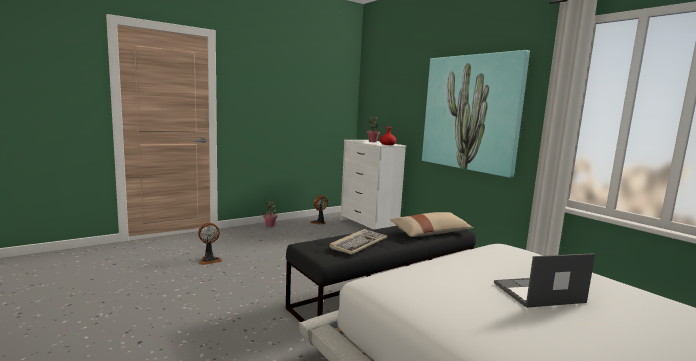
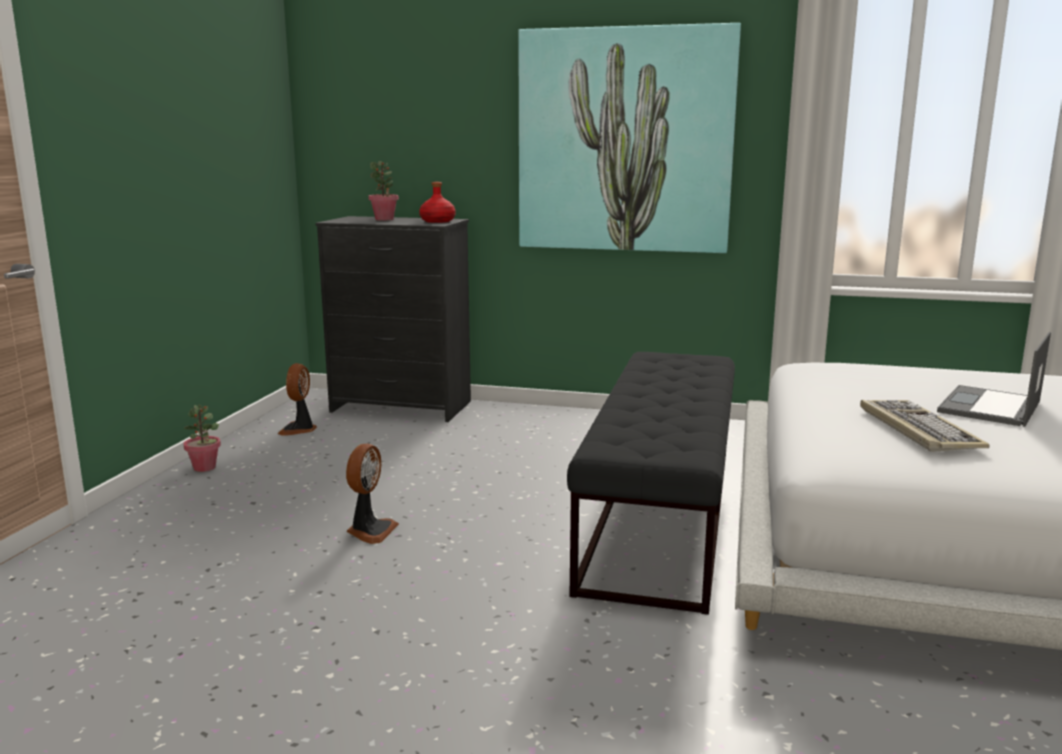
camera: 40 degrees left, 5 degrees up
(209, 260) = (230, 584): fan -> fan (370, 531)
(358, 243) = (664, 420): keyboard -> keyboard (916, 429)
(368, 225) = (401, 407): white dresser -> black dresser
(430, 233) = (694, 373): beige pillow -> none

